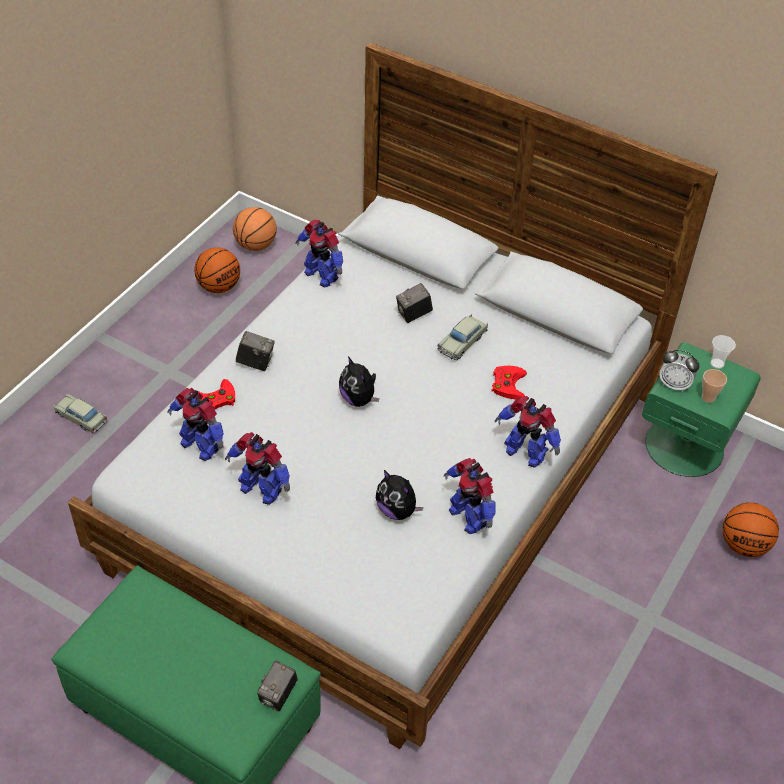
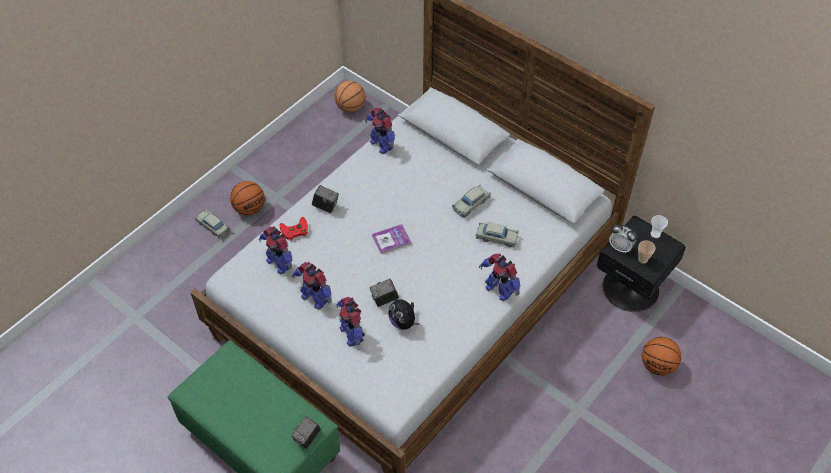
camera: 10 degrees right, 5 degrees up
(219, 286) = (320, 137): basketball -> basketball (249, 208)
(359, 399) = (391, 239): plush toy -> book
(413, 314) = (441, 180): camera -> camera (384, 299)
(468, 516) = (451, 331): toy robot -> toy robot (352, 333)
(507, 383) = (496, 237): red game controller -> beige toy car
(685, 445) = (631, 287): green nightstand -> black nightstand

